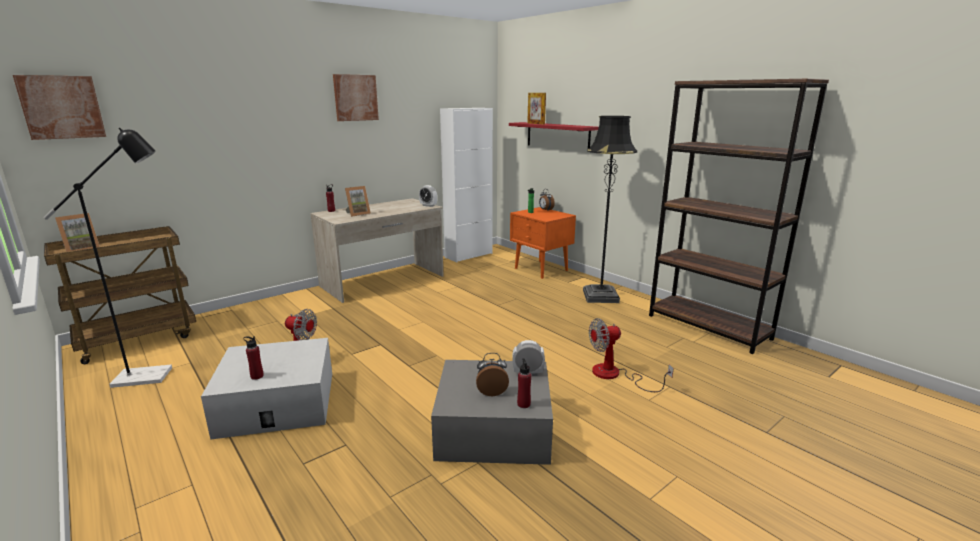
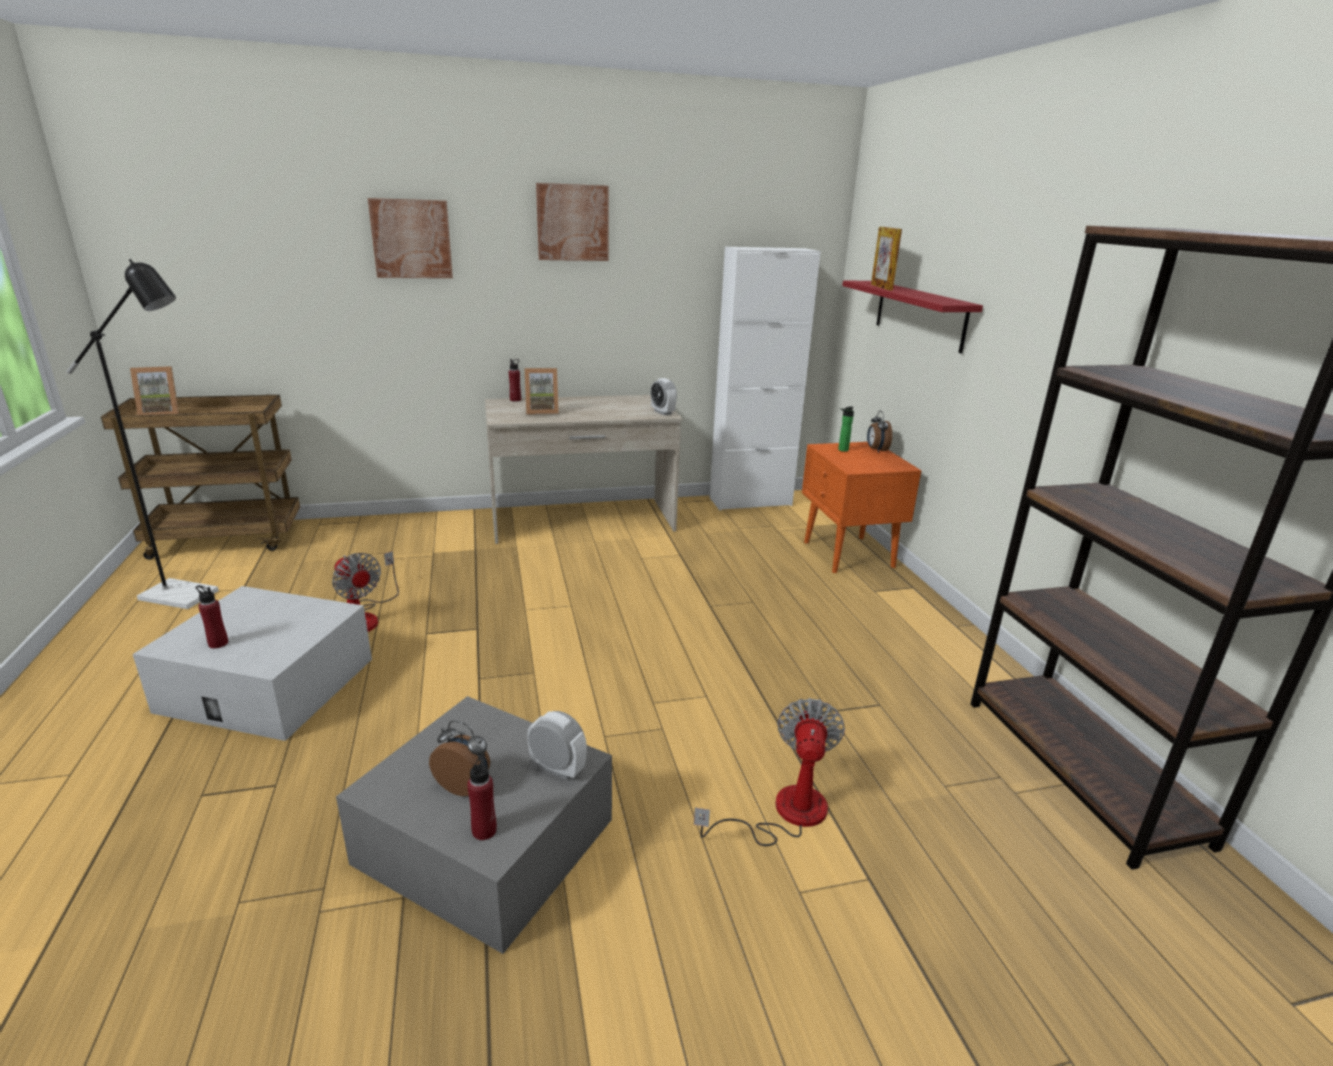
camera: 25 degrees right, 5 degrees up
(61, 107) = (153, 222): picture -> picture (411, 239)
(600, 296) = (908, 636): black floor lamp -> none
(615, 375) = (784, 813): fan -> fan turned 90 degrees clockwise

